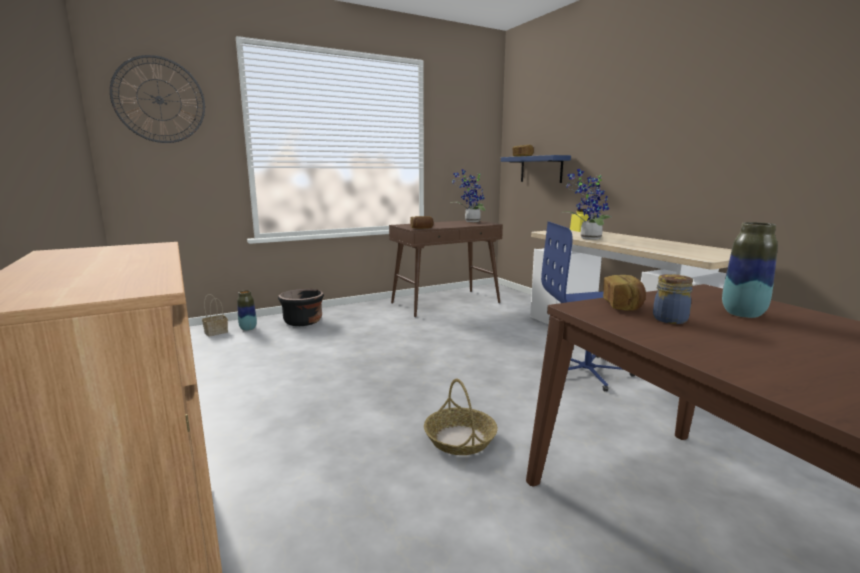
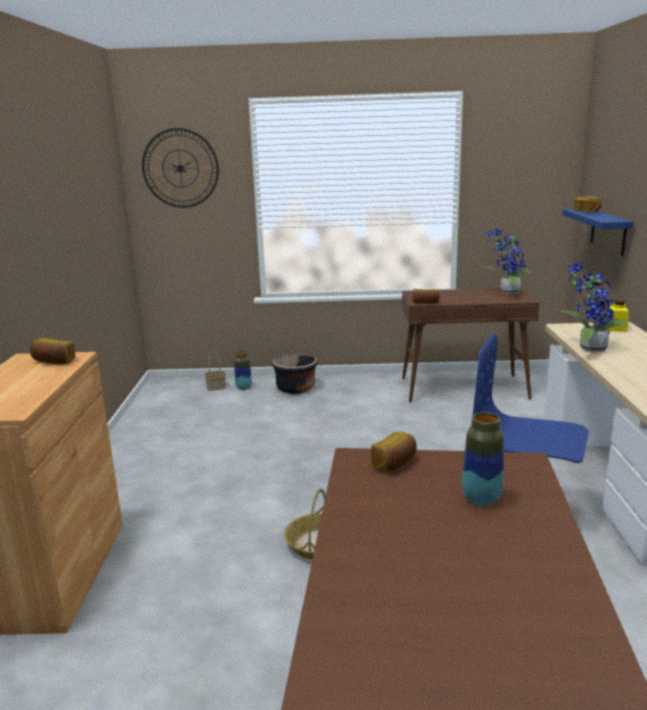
camera: 30 degrees right, 5 degrees up
(123, 250) = (54, 362): none -> bread
(668, 319) = (401, 487): jar -> none

